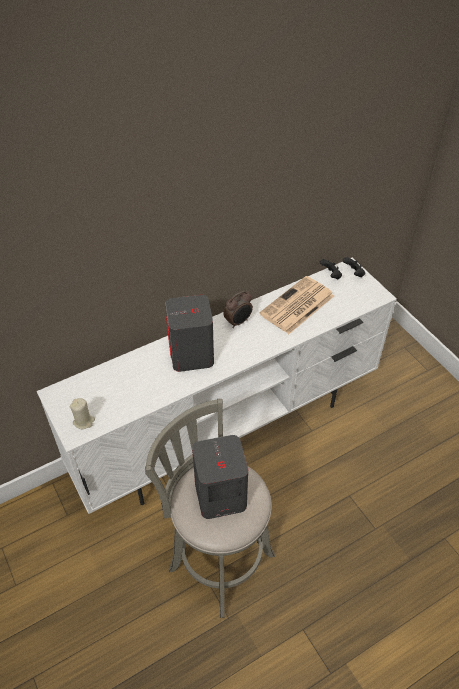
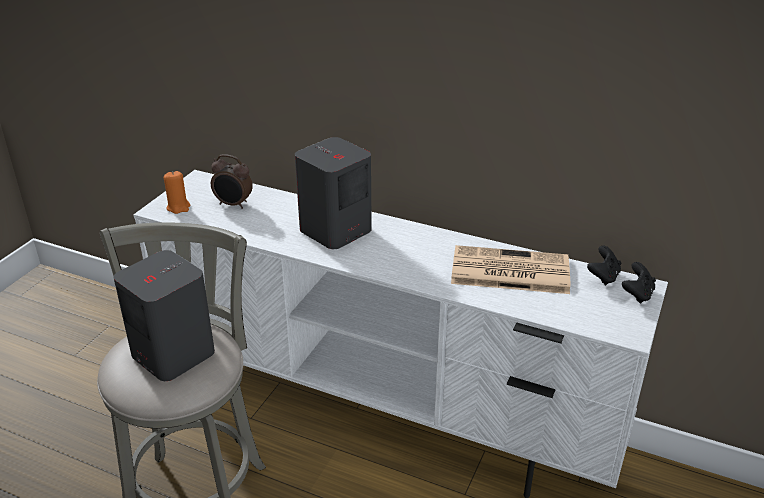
camera: 55 degrees right, 15 degrees down
(84, 421) = (178, 207): beige candle -> orange candle
(238, 322) = (423, 240): alarm clock -> alarm clock (233, 204)

